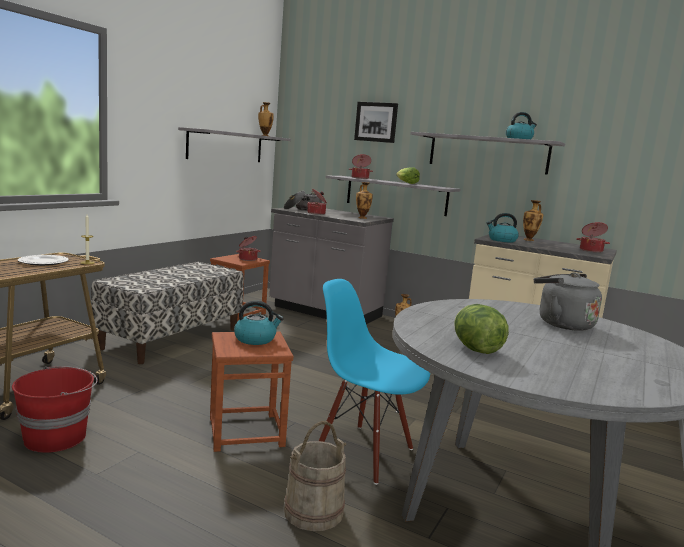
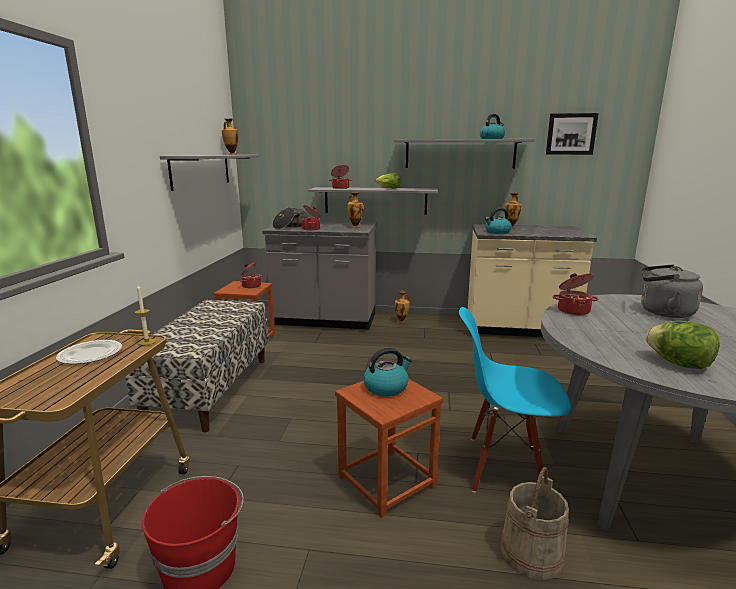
camera: 20 degrees left, 5 degrees up
(376, 122) = (347, 131): picture -> picture (571, 134)
(591, 250) = (567, 230): cooking pot -> cooking pot (573, 310)

